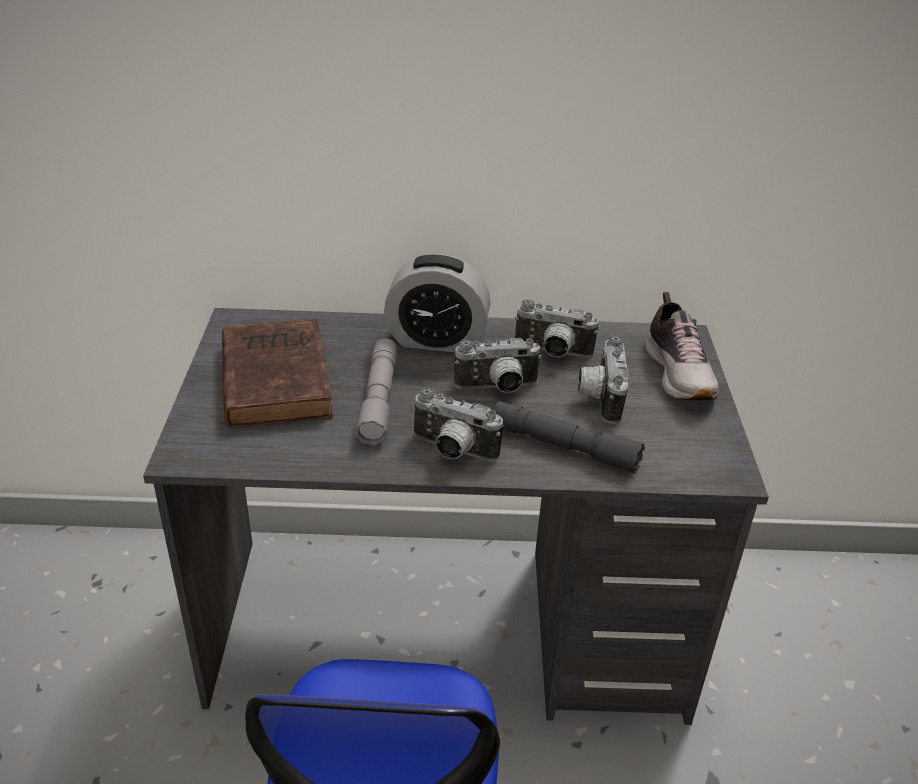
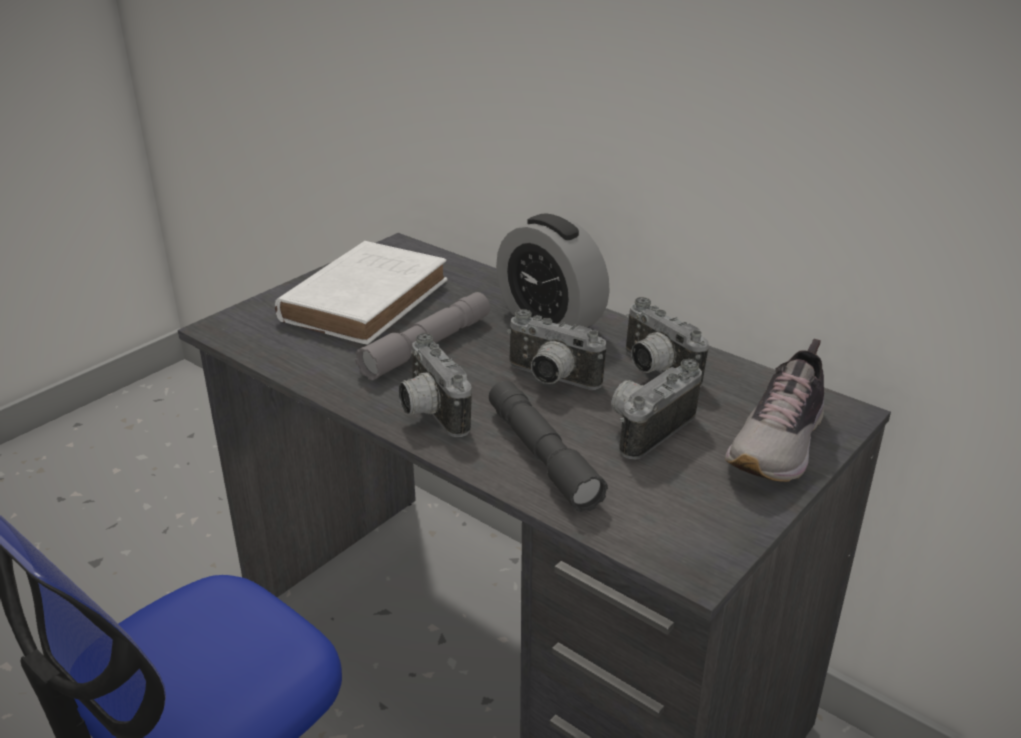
camera: 40 degrees right, 5 degrees down
(275, 377) = (368, 298): brown book -> white book

